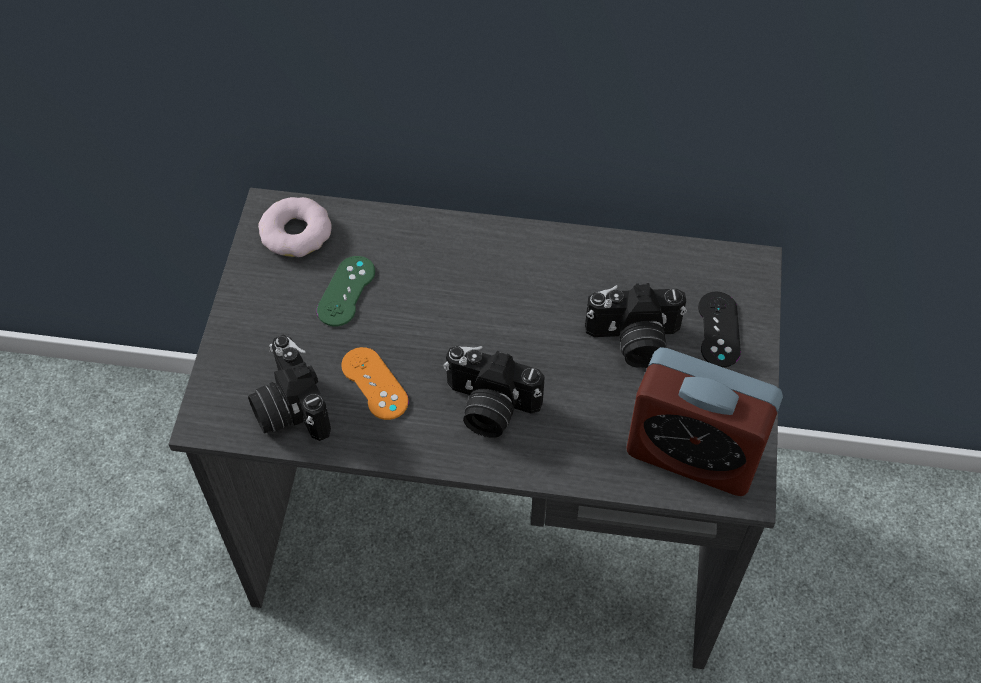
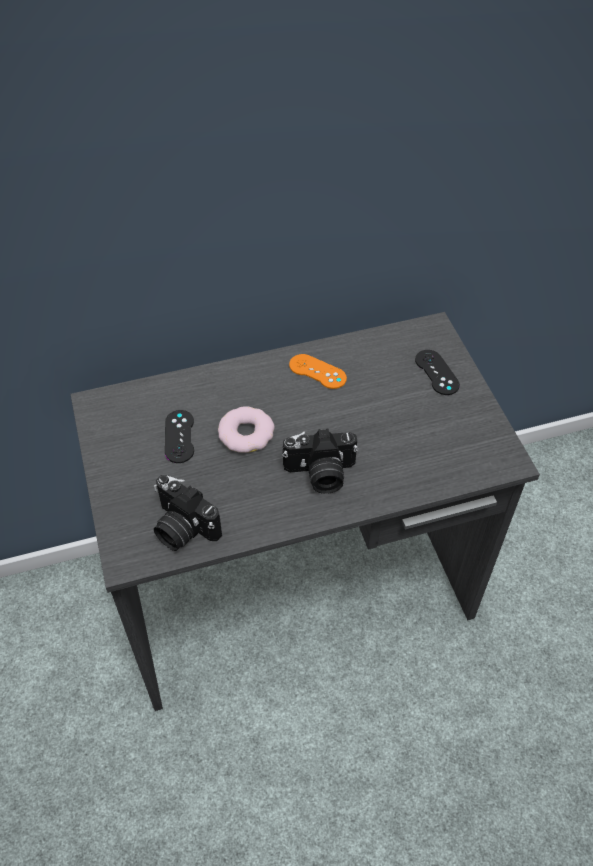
camera: 25 degrees left, 5 degrees down
(296, 232) = (121, 411): donut -> donut (246, 434)
(346, 291) = (179, 436): green game controller -> black game controller
(374, 383) = (234, 488): orange game controller -> orange game controller (317, 371)
(634, 341) = (389, 398): camera -> none
(693, 453) = (466, 452): alarm clock -> none

